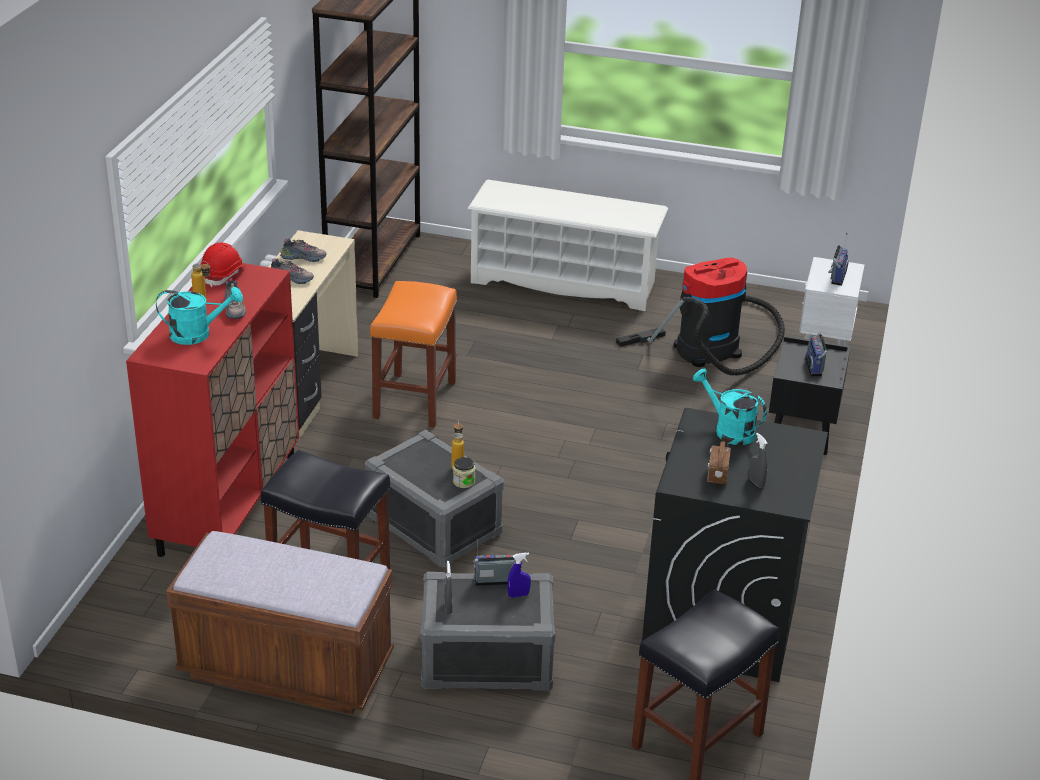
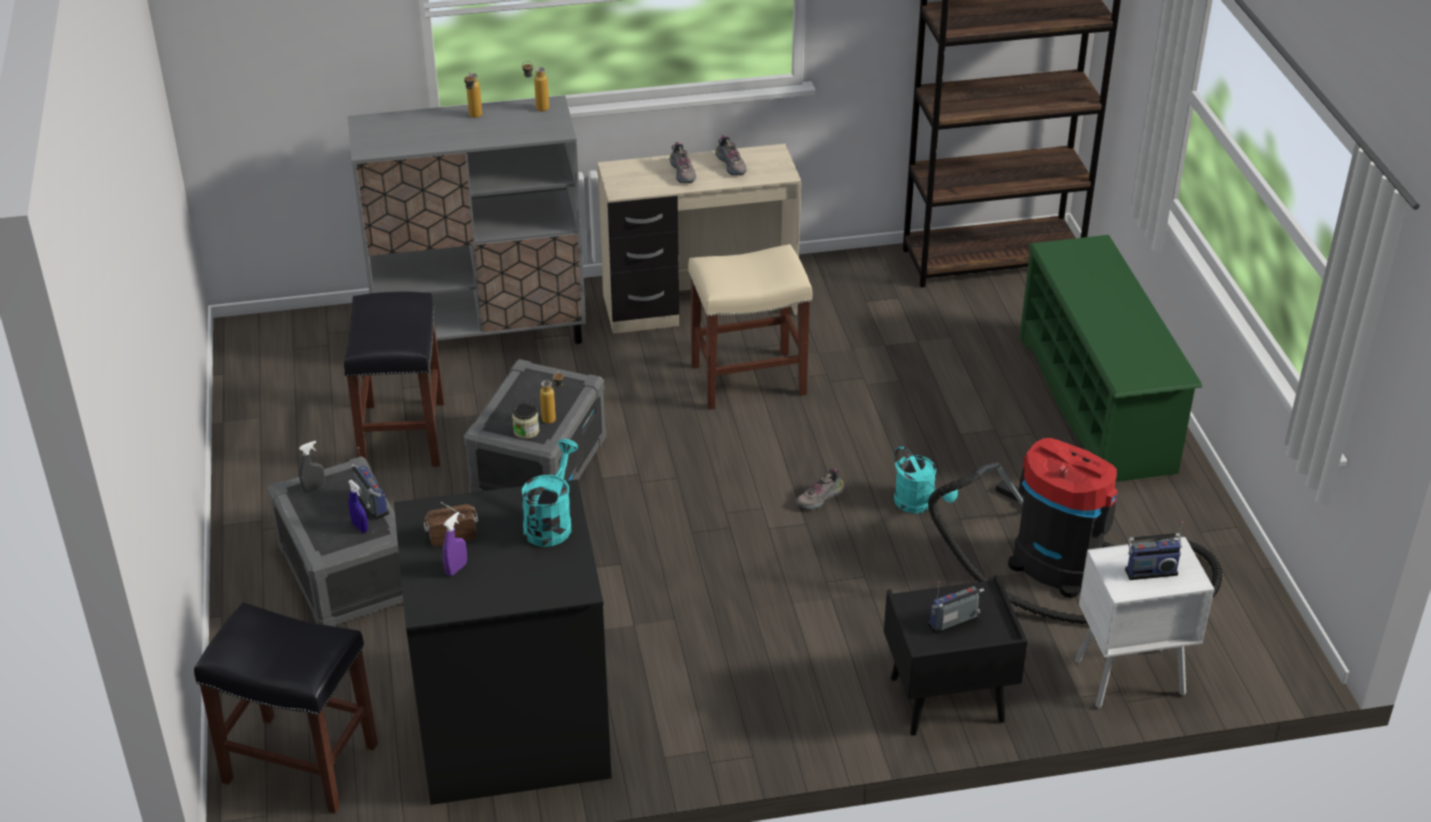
camera: 65 degrees right, 5 degrees up
(198, 334) = (418, 133): turquoise watering can -> turquoise watering can (919, 504)
(223, 274) = (537, 108): red hard hat -> bottle
(229, 505) = (481, 333): red cabinet -> grey cabinet
(235, 309) = (478, 135): shoe -> shoe (820, 499)
(286, 668) = (266, 453): brown bench -> none
(415, 401) = (747, 380): orange stool -> beige stool
(564, 282) = (1096, 404): white shoe rack -> green shoe rack
(756, 482) = (456, 569): grey spray bottle -> purple spray bottle

